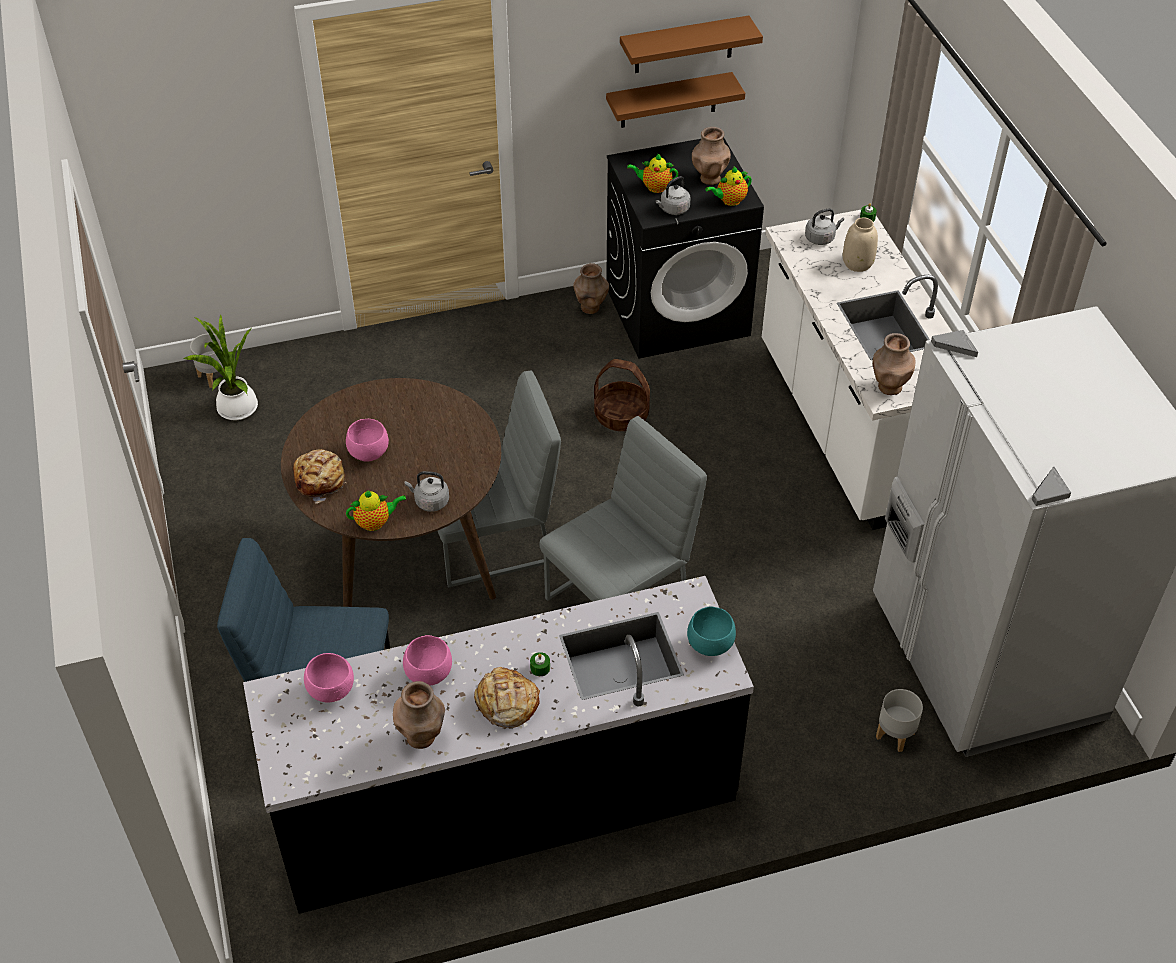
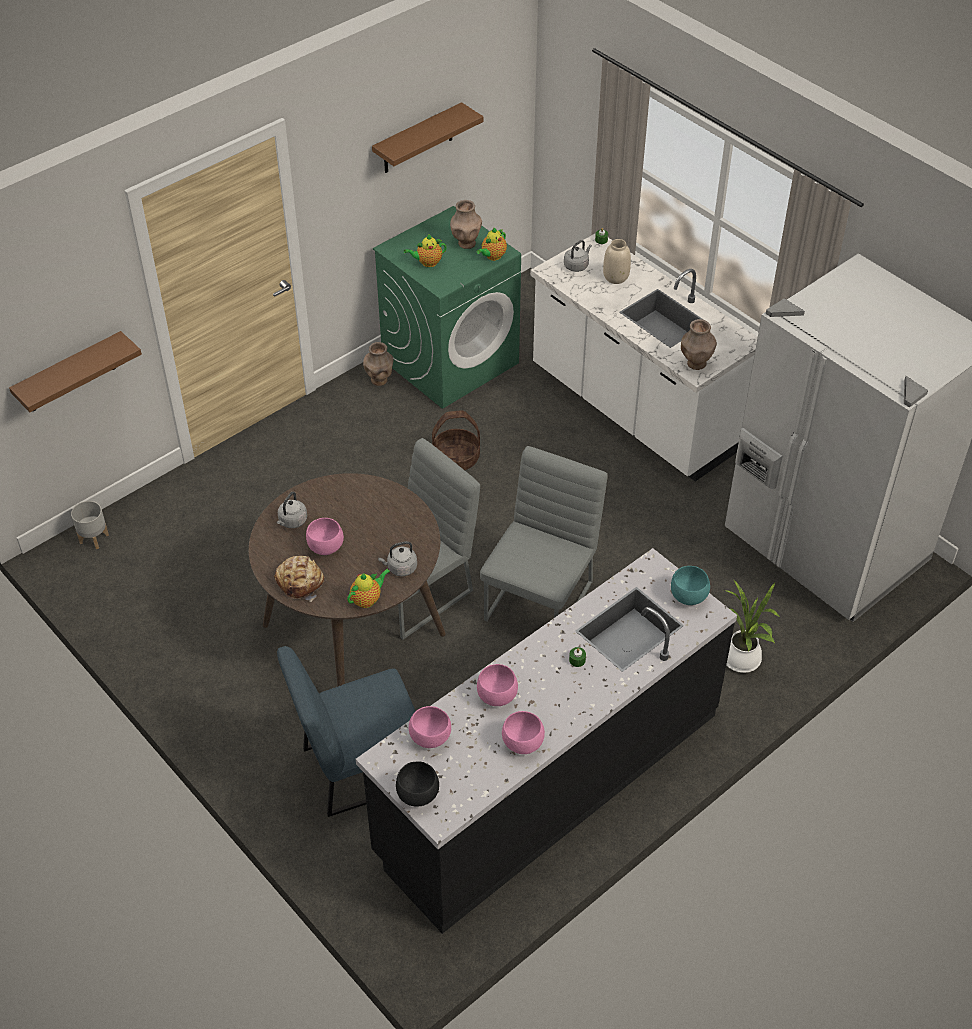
camera: 25 degrees left, 0 degrees up
(236, 410) = (132, 560): potted plant -> potted plant (742, 661)
(278, 746) = (417, 795): none -> black bowl
(422, 737) = (522, 744): brown vase -> pink bowl
(506, 704) = (569, 696): bread -> none
(668, 100) = (411, 188): brown shelf -> brown shelf (70, 374)
(673, 209) = (454, 276): grey kettle -> grey kettle (292, 522)
(678, 311) = (450, 361): black washing machine -> green washing machine
(895, 735) = (797, 625): grey planter -> none

